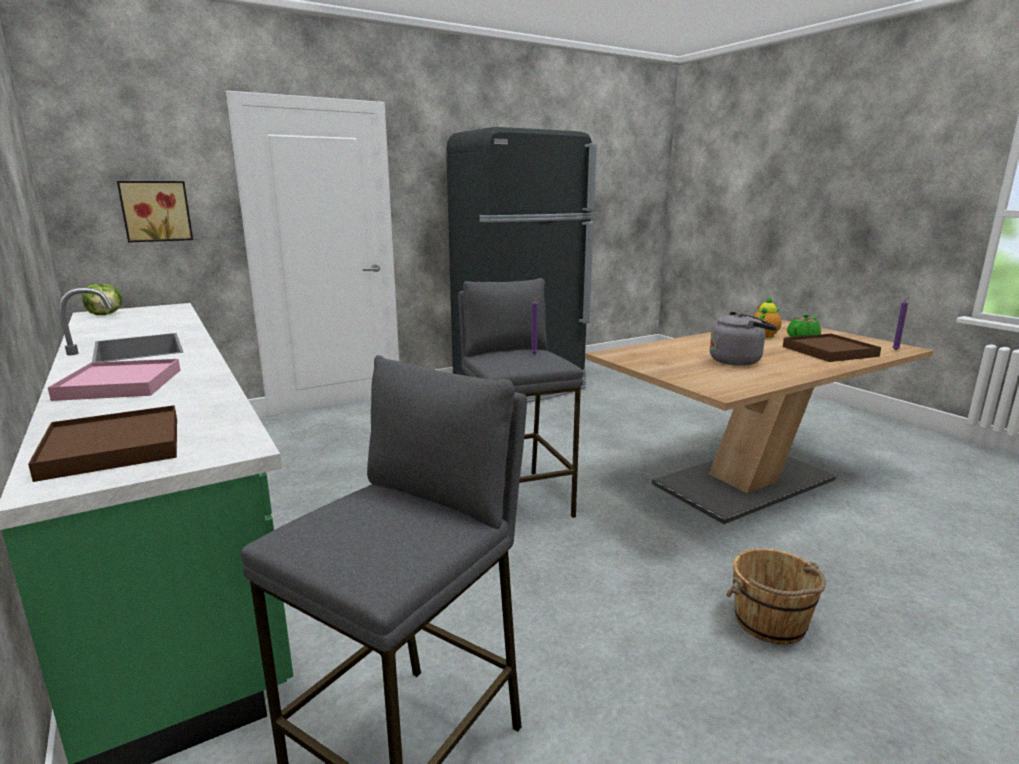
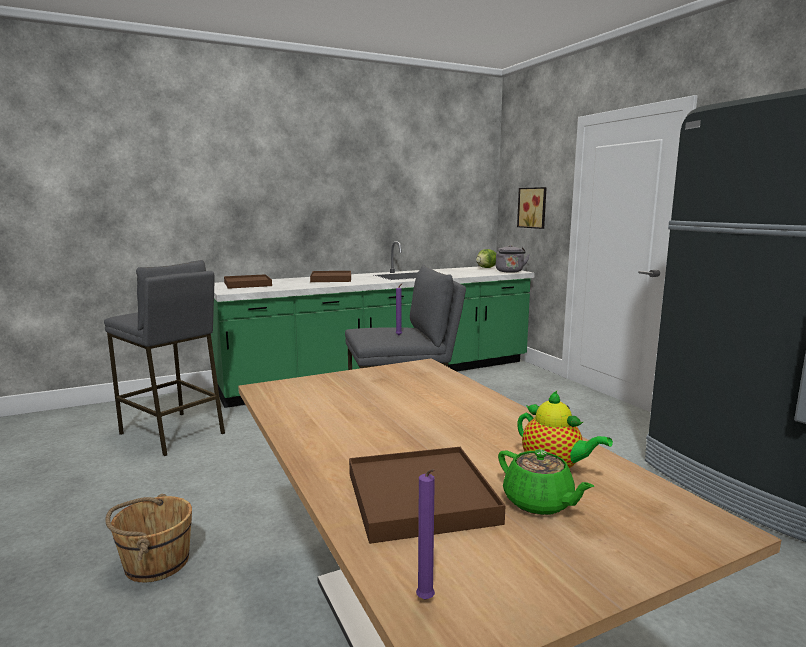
camera: 95 degrees right, 5 degrees down
(121, 384) = (331, 279): pink tray -> brown tray
(738, 361) = (377, 414): grey kettle -> grey kettle (510, 271)

